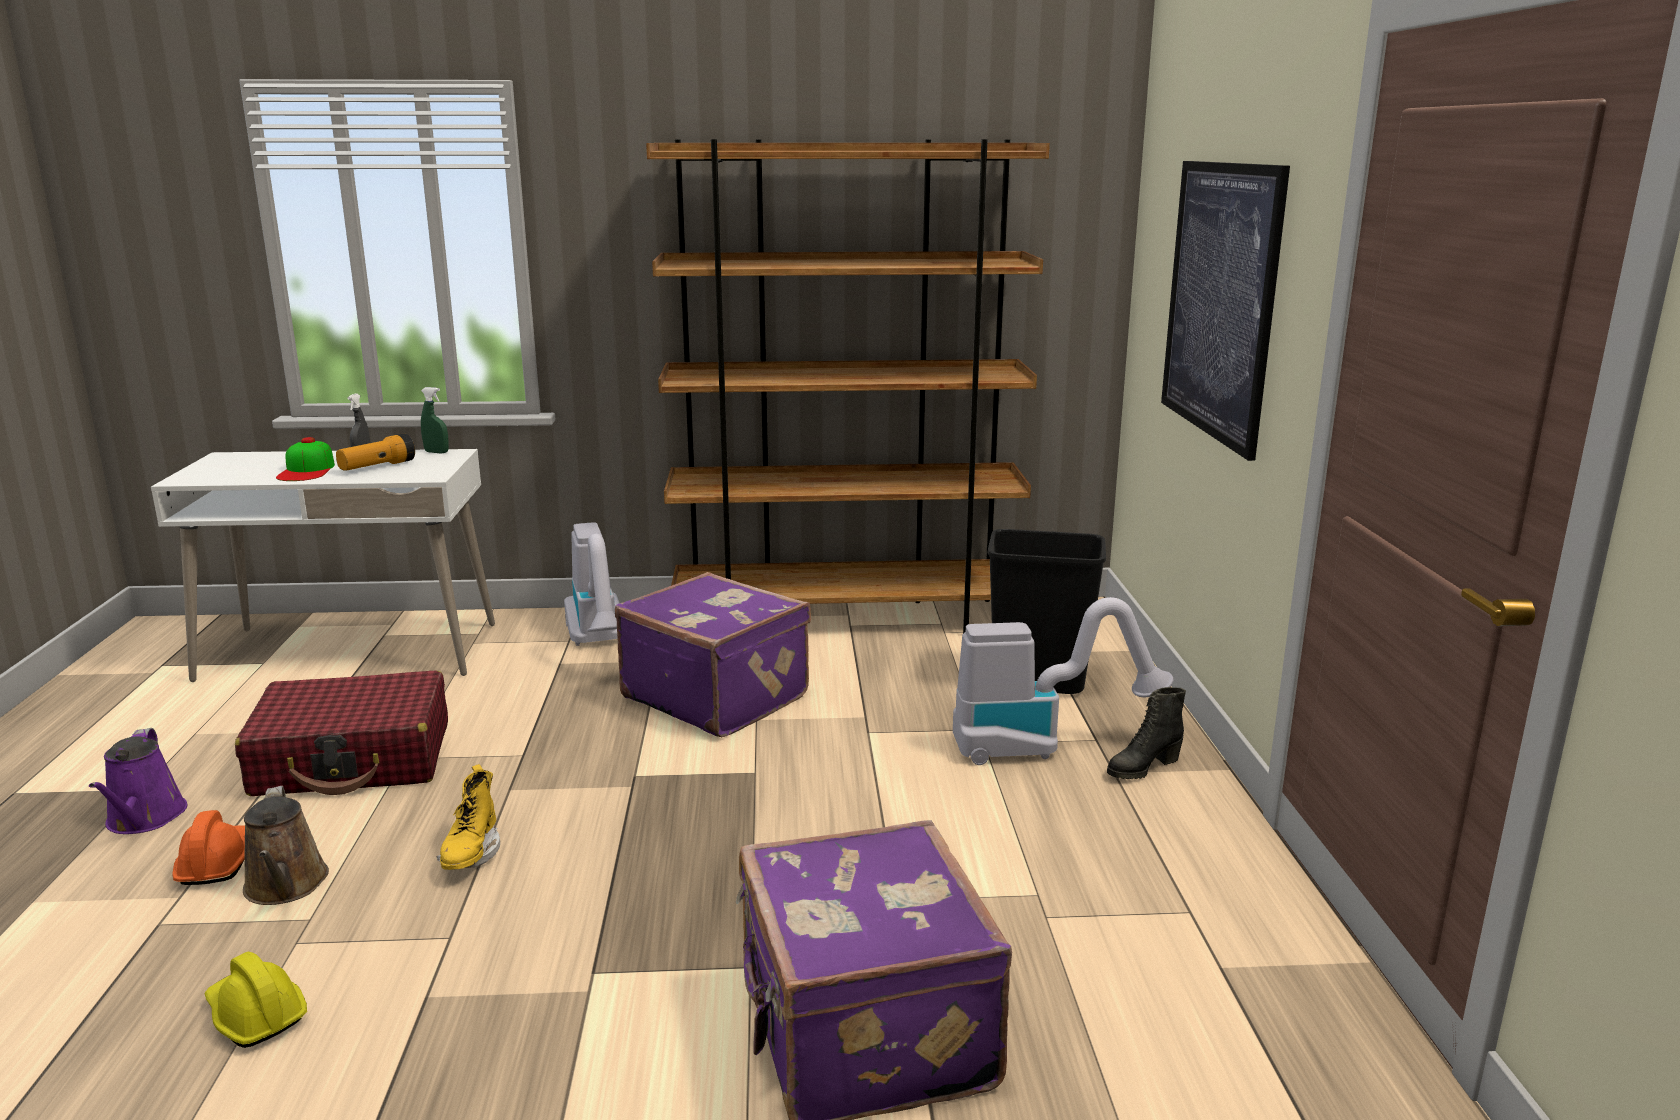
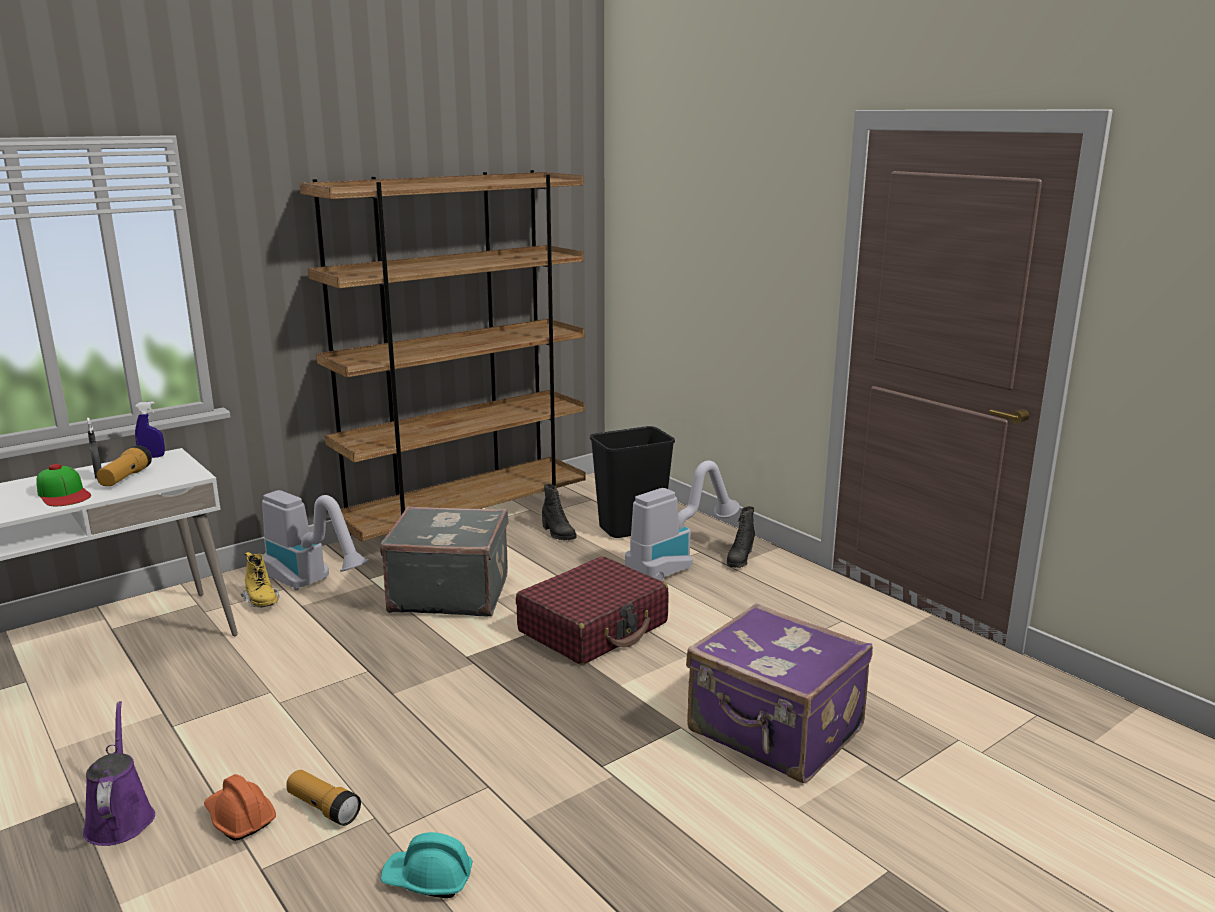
camera: 35 degrees left, 0 degrees up
(144, 819) = (120, 818): purple watering can -> purple watering can turned 150 degrees counterclockwise
(255, 1014) = (428, 879): yellow hard hat -> turquoise hard hat
(286, 886) = (323, 808): brown watering can -> flashlight
(354, 759) = (238, 717): red suitcase -> red suitcase (594, 627)
(436, 452) = (152, 457): green spray bottle -> blue spray bottle
(471, 854) = (428, 739): yellow boot -> yellow boot (262, 602)
(717, 696) = (449, 593): purple suitcase -> grey suitcase
(935, 662) = (558, 533): none -> black boot
(1220, 300) = (722, 271): picture -> none

